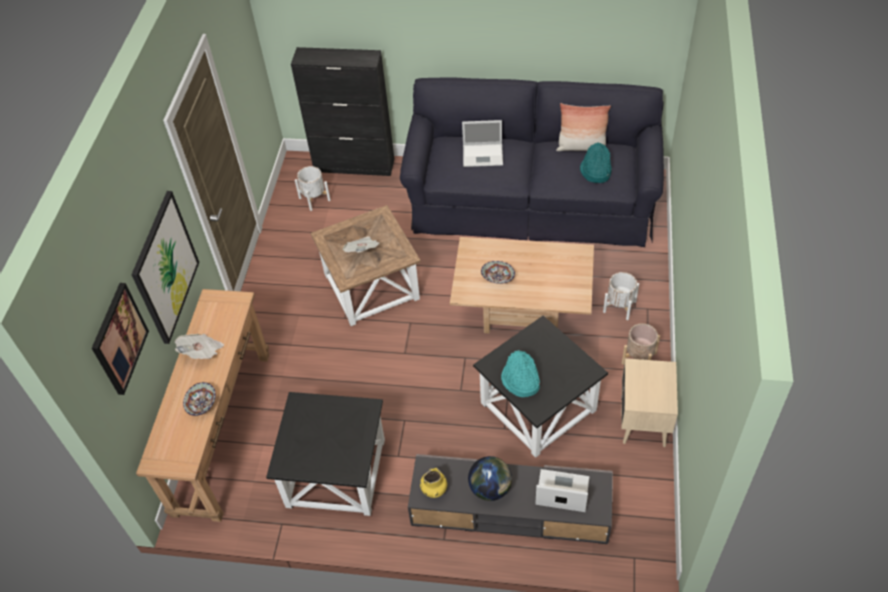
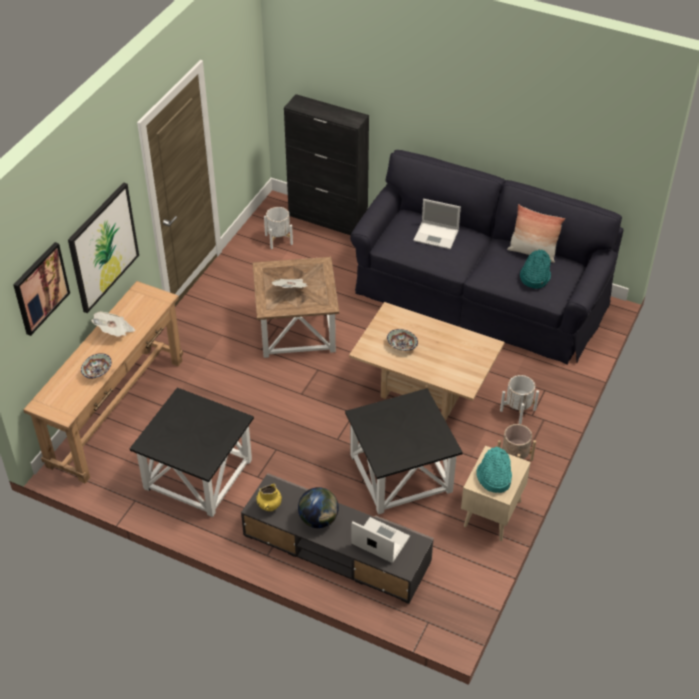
camera: 15 degrees right, 5 degrees down
(520, 381) = (380, 436): turquoise hat -> turquoise hat (493, 477)

